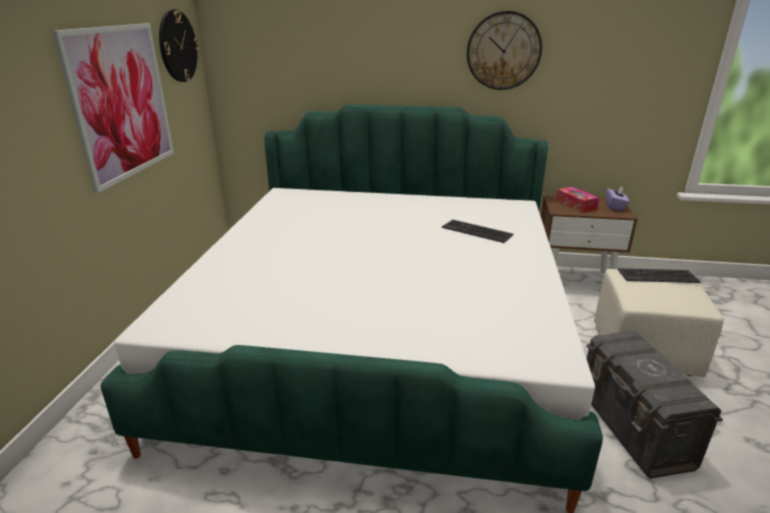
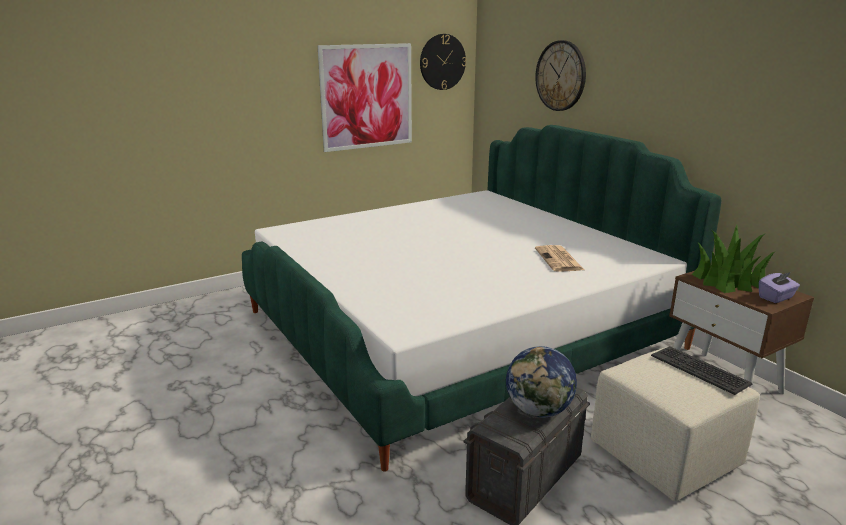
camera: 50 degrees right, 5 degrees down
(477, 231) = (559, 260): keyboard -> newspaper
(503, 51) = (690, 85): wall clock -> wall clock (560, 76)
(575, 205) = (728, 280): tissue box -> potted plant
(657, 365) = (539, 411): none -> globe

